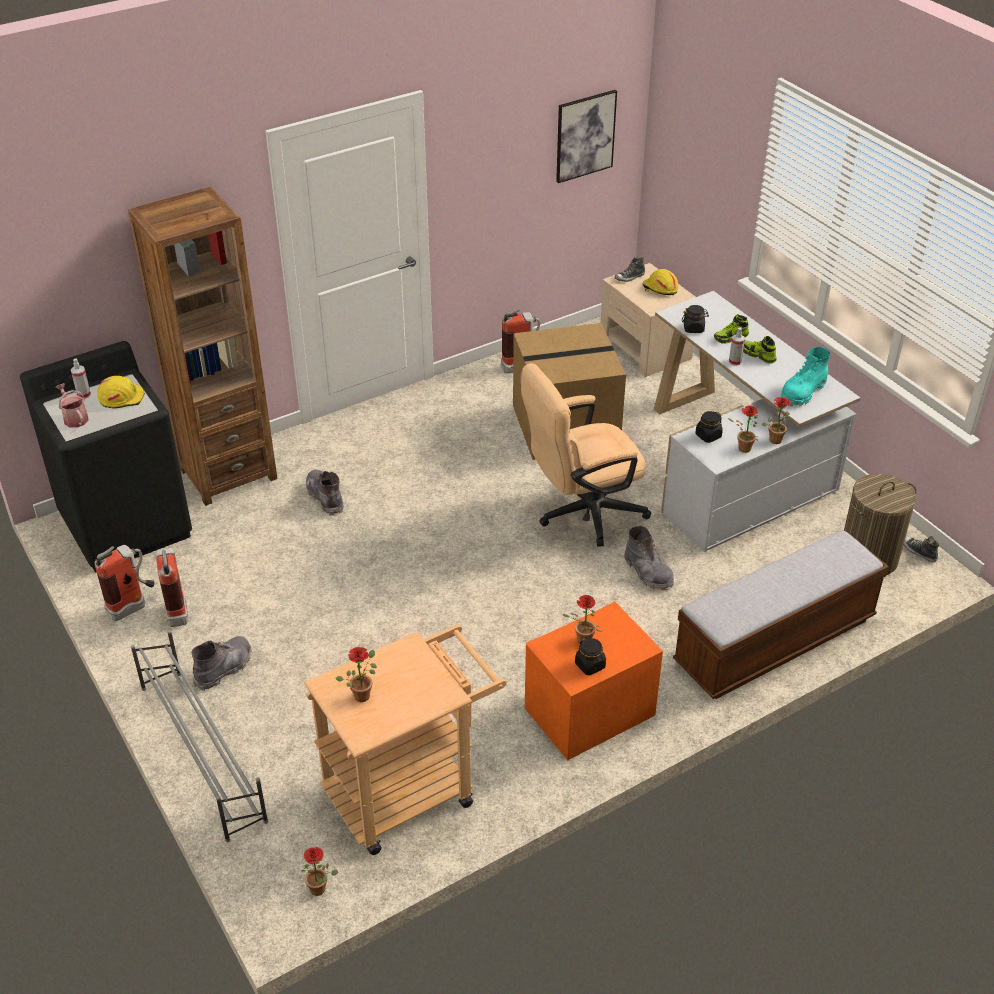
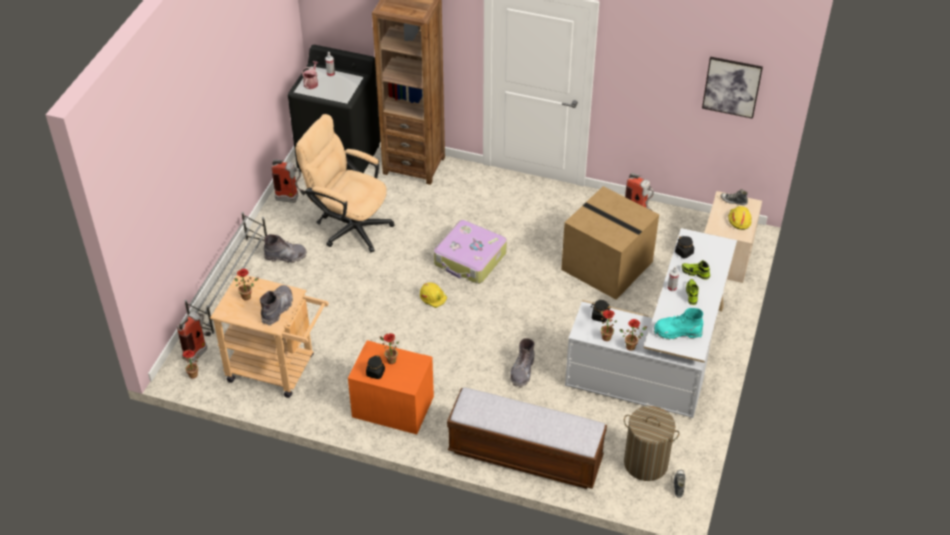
camera: 50 degrees right, 5 degrees up
(121, 398) = (342, 86): yellow hard hat -> yellow hard hat (433, 297)
(177, 609) = (305, 214): fire extinguisher -> fire extinguisher (199, 351)
(325, 497) = (437, 211): grey boot -> grey boot (277, 309)
(433, 515) = (470, 259): none -> suitcase
(581, 513) = (539, 316): beige office chair -> beige office chair (349, 226)

